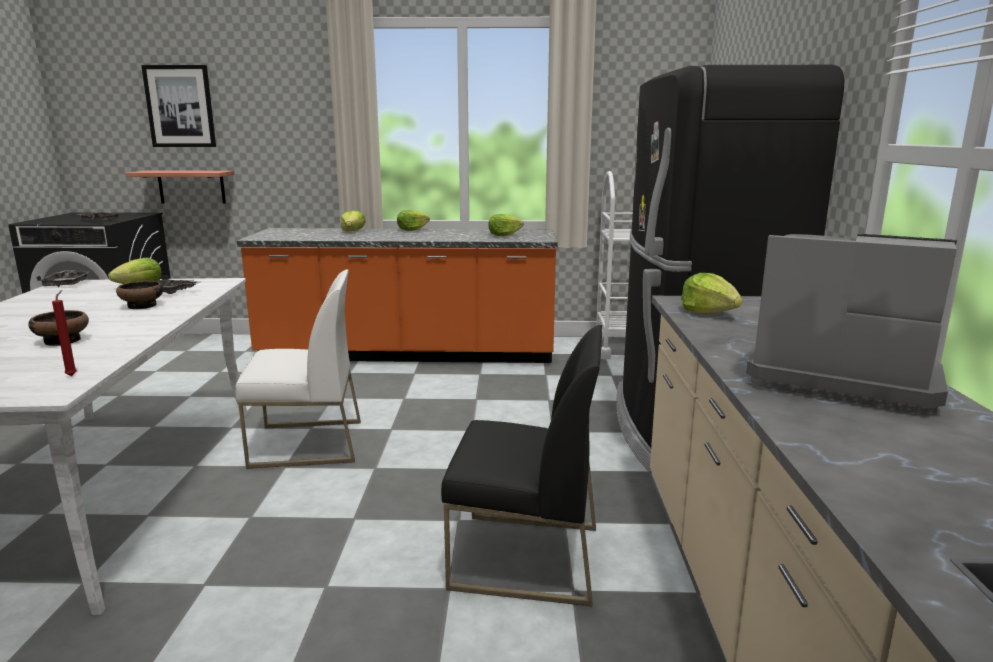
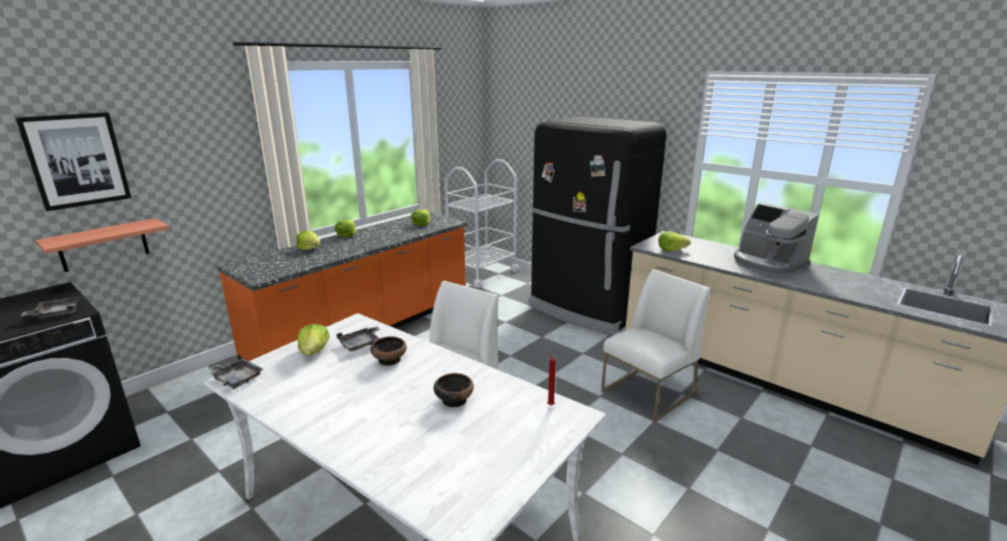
camera: 50 degrees left, 5 degrees up
(524, 558) = (648, 393): black chair -> white chair
(838, 377) = (767, 264): coffee machine -> coffee machine turned 105 degrees counterclockwise

